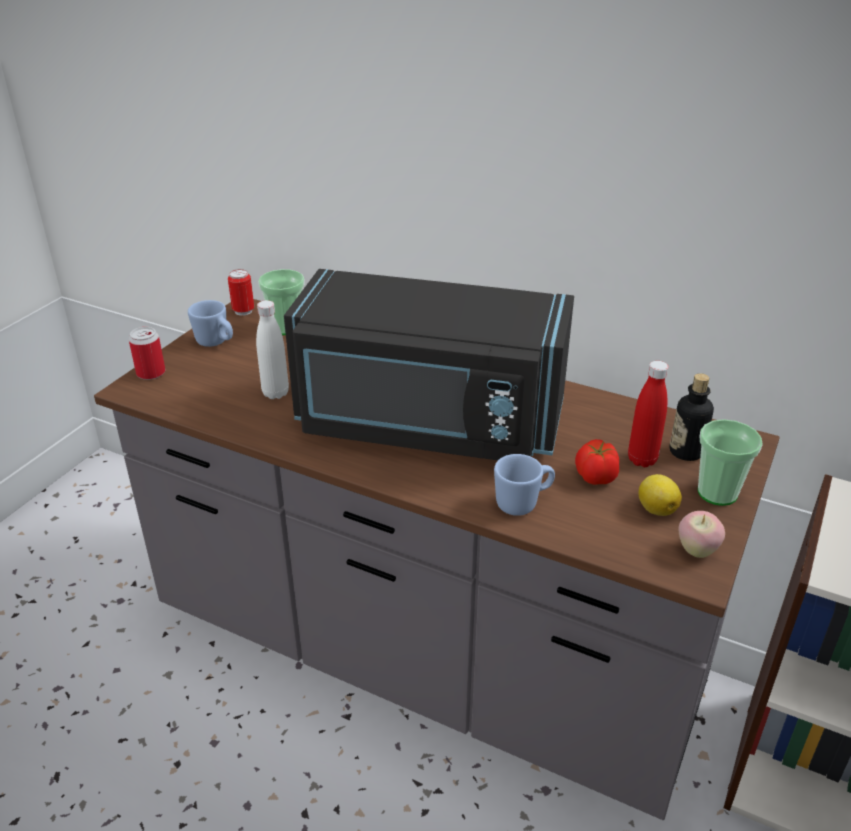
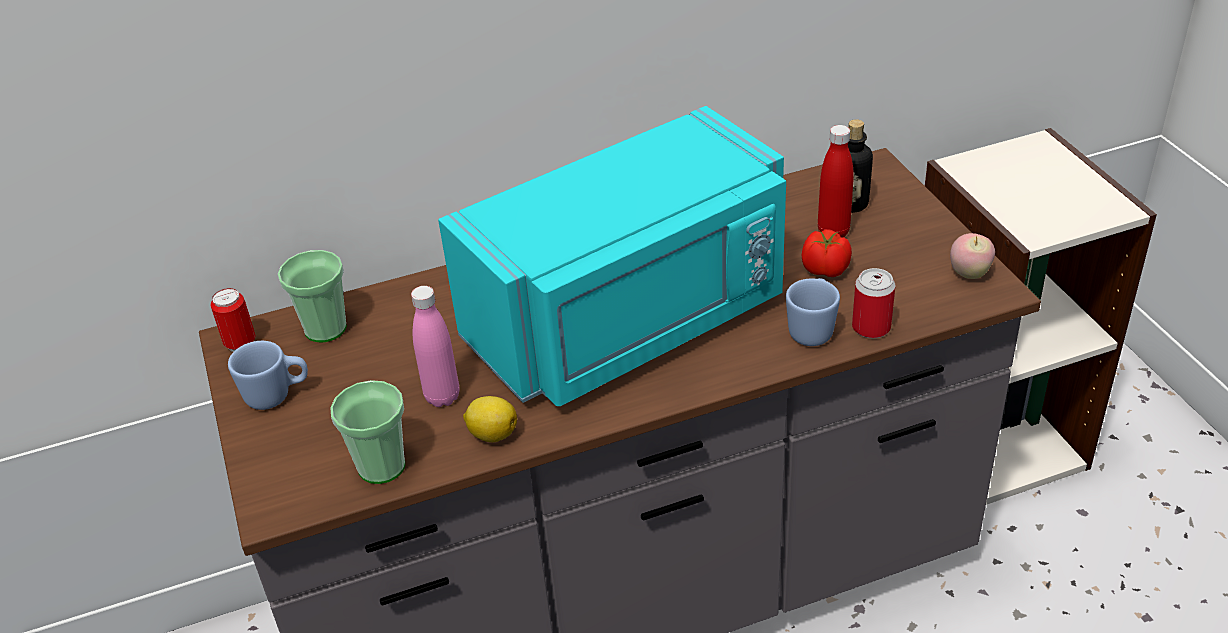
camera: 45 degrees left, 5 degrees up
(151, 373) = (265, 476): can -> can (871, 327)
(275, 393) = (442, 397): white bottle -> pink bottle
(427, 424) = (632, 322): black microwave -> turquoise microwave
(656, 508) = (900, 263): lemon -> lemon (492, 434)
(717, 493) = (917, 221): cup -> cup (381, 466)

